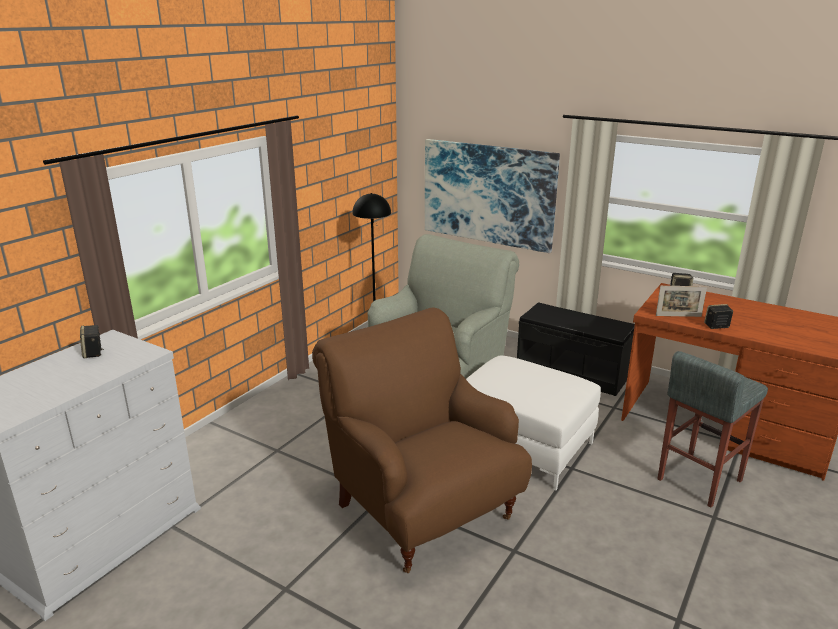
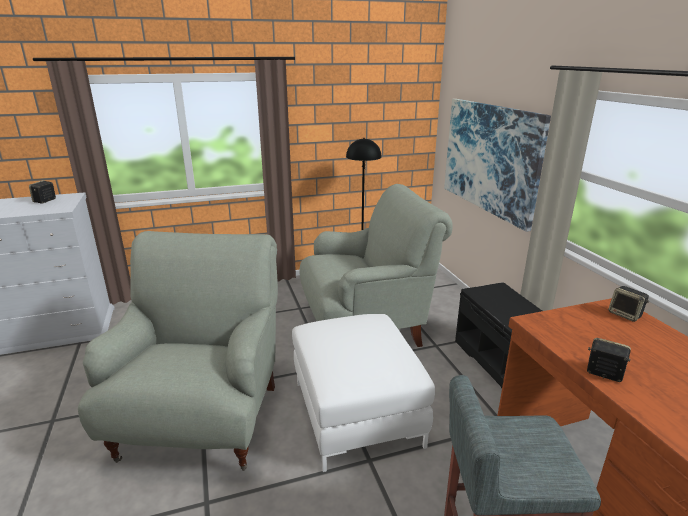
camera: 40 degrees right, 0 degrees up
(422, 510) = (203, 420): brown armchair -> grey armchair
(678, 316) = (568, 339): picture frame -> none

